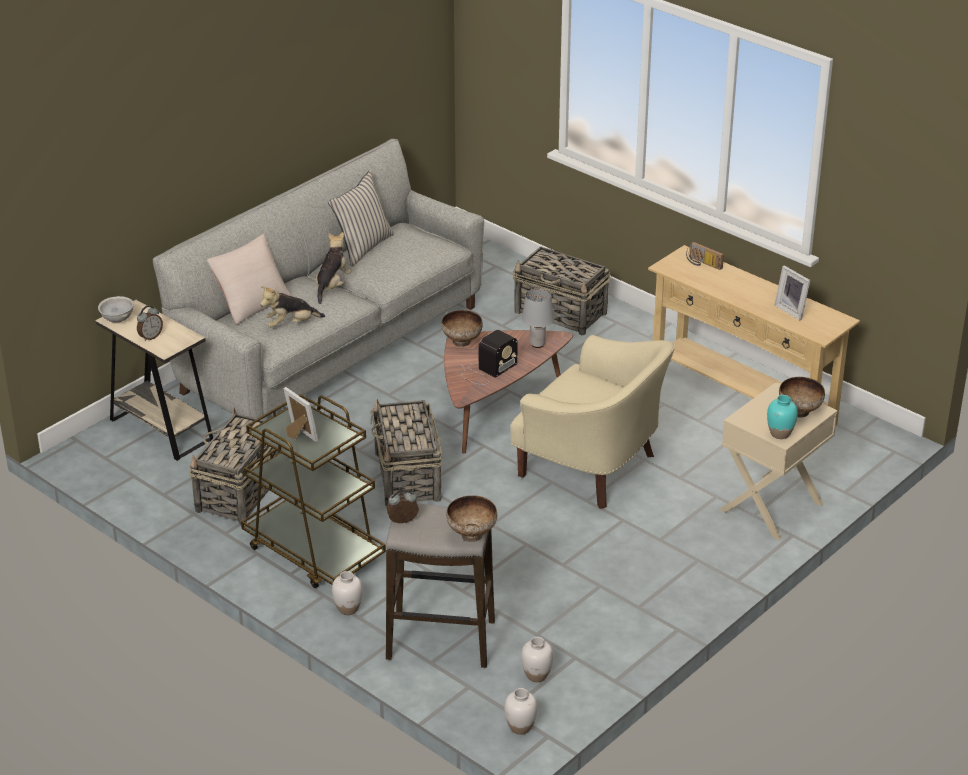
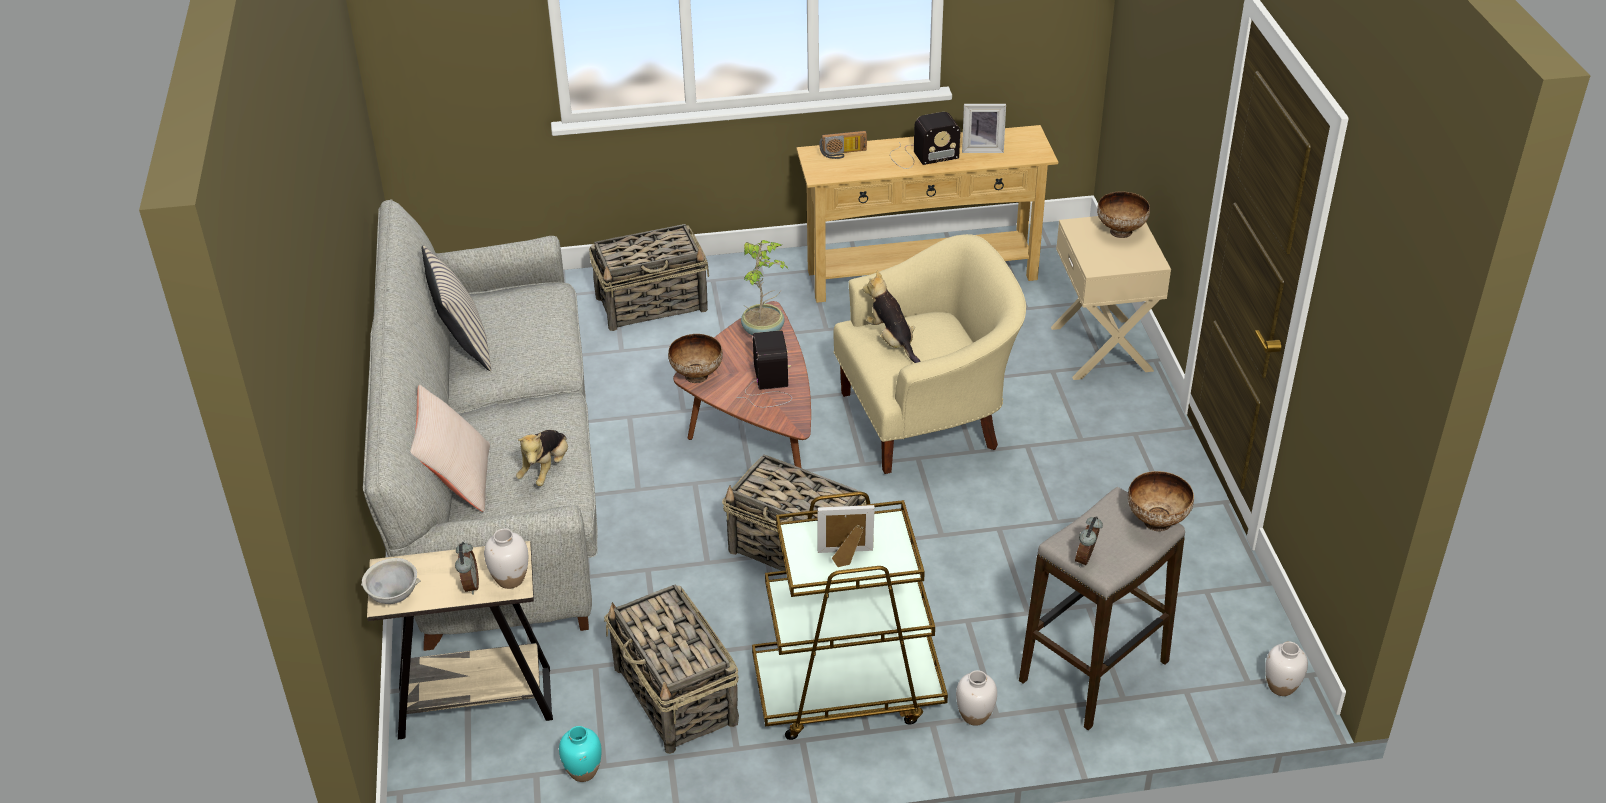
camera: 50 degrees left, 5 degrees up
(332, 286) = (511, 403): plush toy -> plush toy (892, 341)
(537, 344) = (764, 331): grey table lamp -> potted plant
(537, 675) = (1211, 632): white vase -> white vase (510, 579)
(746, 292) = (921, 156): none -> radio
(780, 434) = (1143, 259): turquoise vase -> turquoise vase (583, 772)

